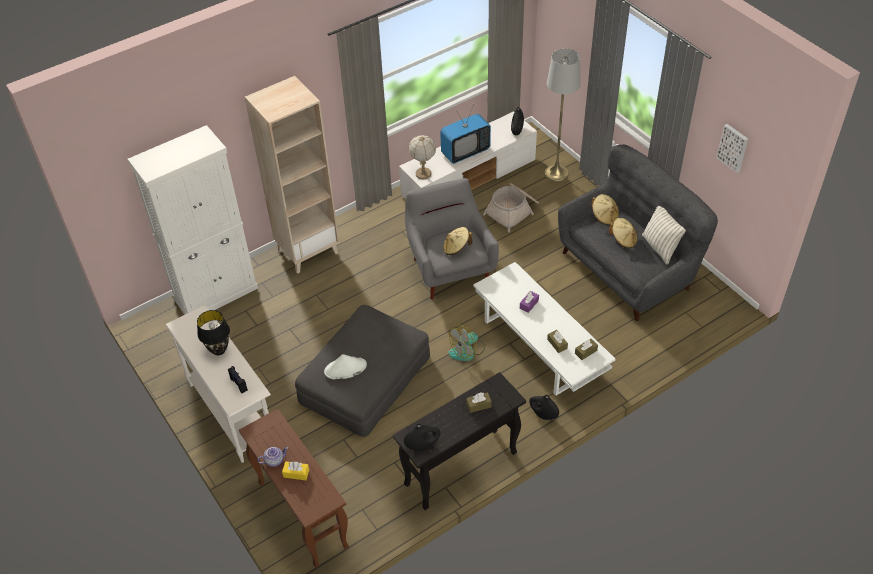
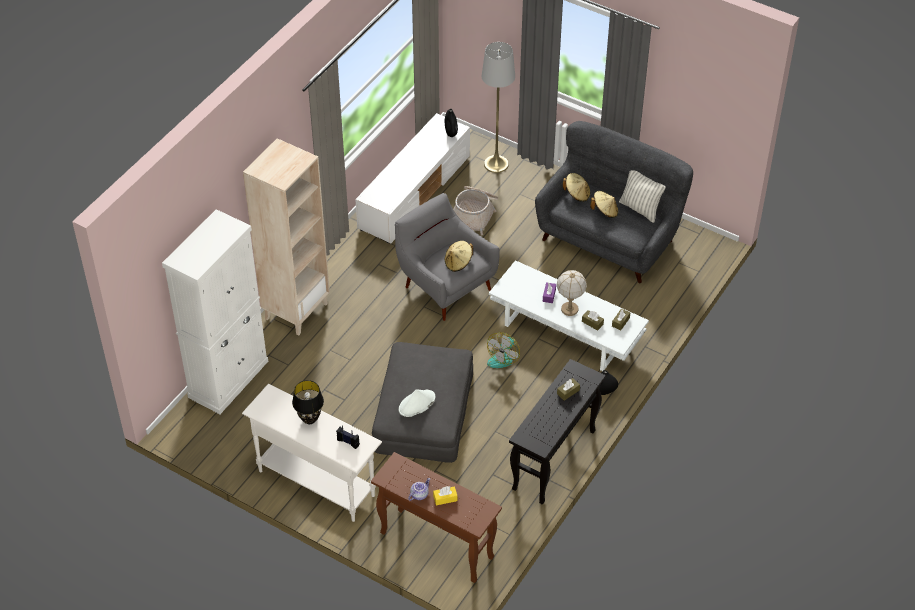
camera: 25 degrees left, 0 degrees up
(422, 446) = (539, 440): black vase -> none
(423, 174) = (384, 200): table lamp -> table lamp (570, 309)
(465, 152) = (412, 167): television -> none
(733, 147) = (691, 100): picture -> none

